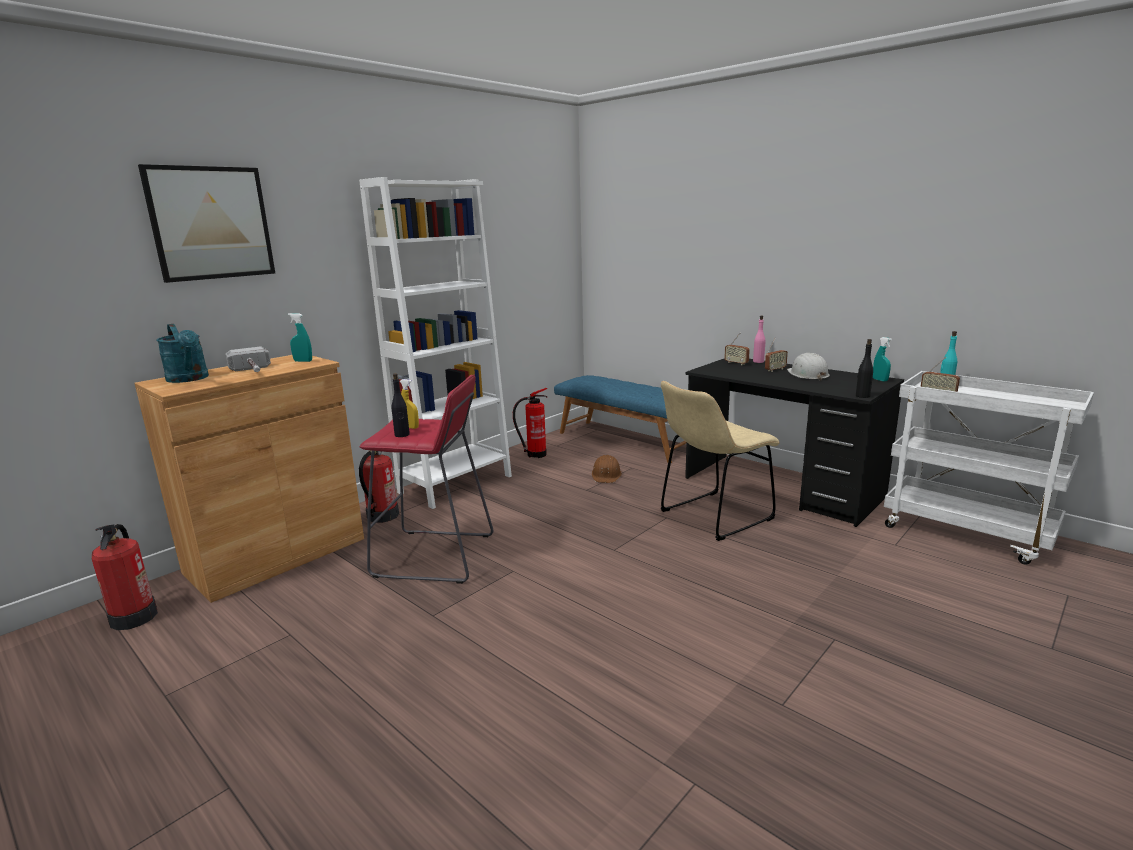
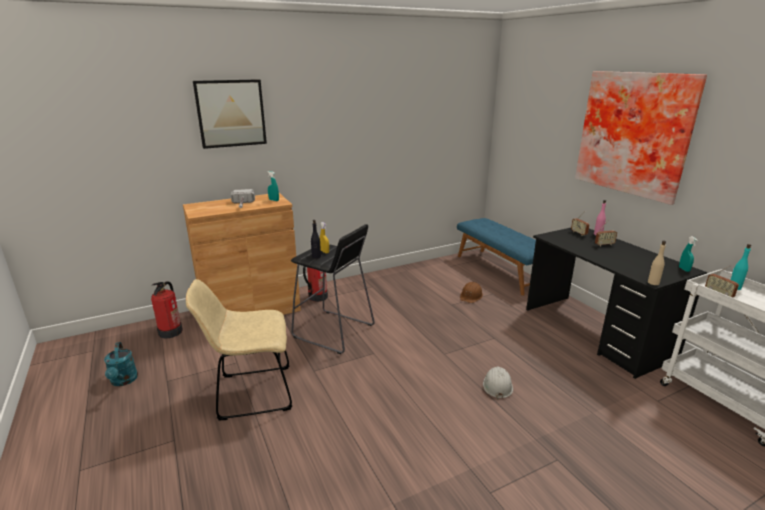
camera: 20 degrees right, 5 degrees up
(189, 379) = (208, 206): turquoise watering can -> turquoise watering can (123, 381)
(435, 556) = (333, 331): red stool -> black stool
(455, 484) = (370, 283): white bookcase -> none
(534, 454) = (431, 270): fire extinguisher -> none
(712, 517) = (527, 345): beige chair -> beige chair (250, 393)
(786, 227) = (635, 133): none -> picture
(807, 374) = (627, 253): white hard hat -> white hard hat (497, 385)
(862, 396) = (653, 283): black bottle -> beige bottle

